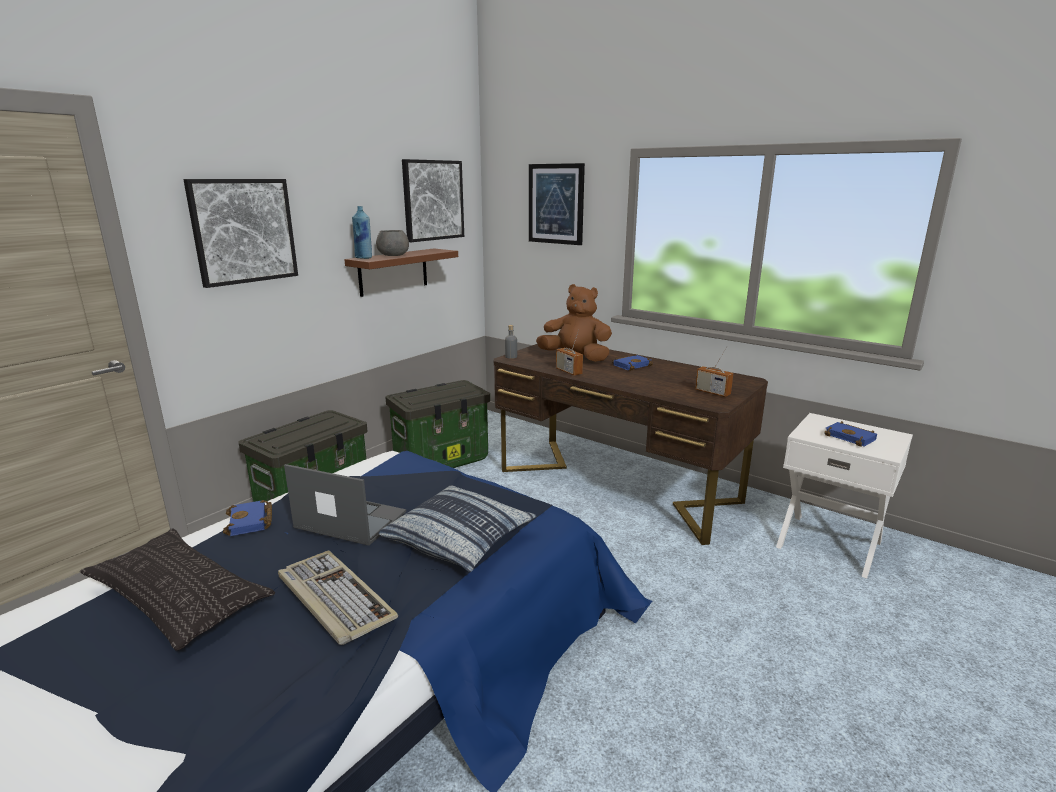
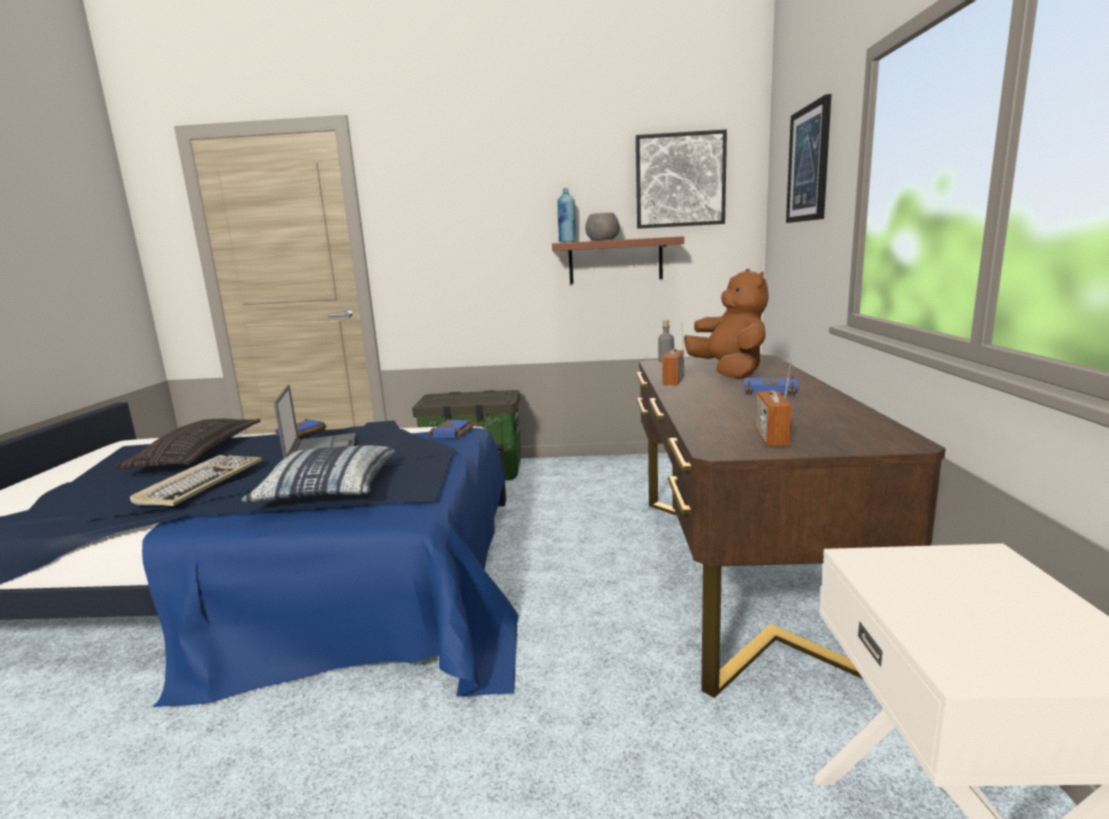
camera: 55 degrees right, 5 degrees down
(243, 231) = (452, 214): picture -> none
(442, 460) = (621, 476): storage box -> none
(851, 437) = (966, 608): blue book -> blue book (453, 433)

